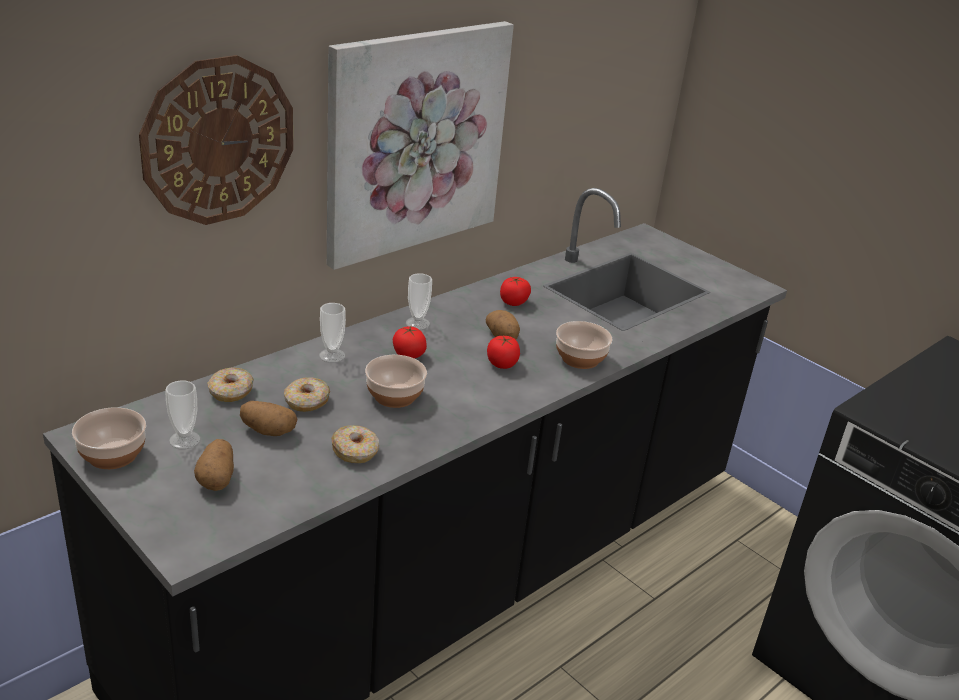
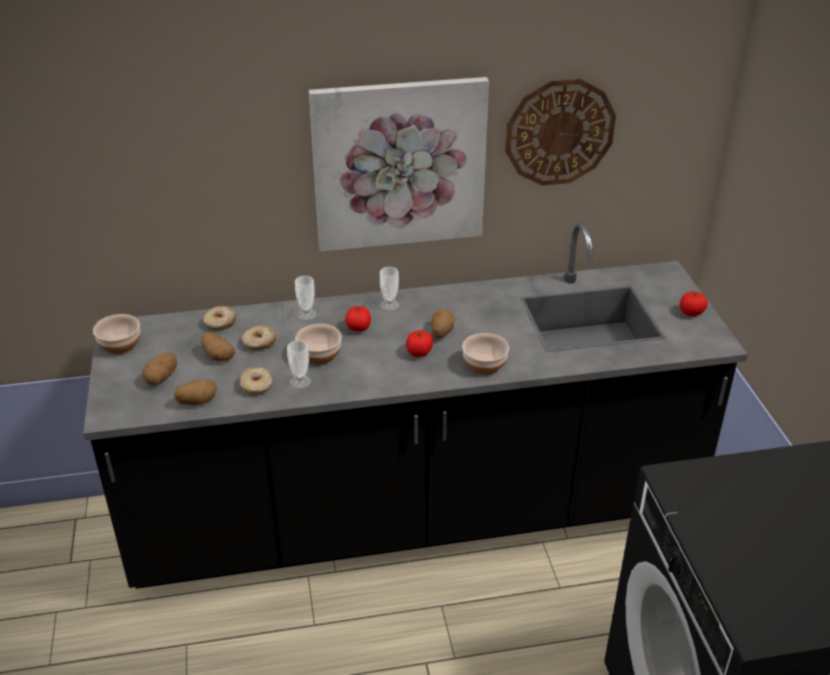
camera: 35 degrees right, 5 degrees up
(184, 440) = (166, 347): cup -> cup (300, 382)
(218, 141) = (221, 149): wall clock -> wall clock (559, 132)
(297, 492) = (197, 401): none -> potato
(513, 302) = (480, 306): tomato -> tomato (691, 312)

